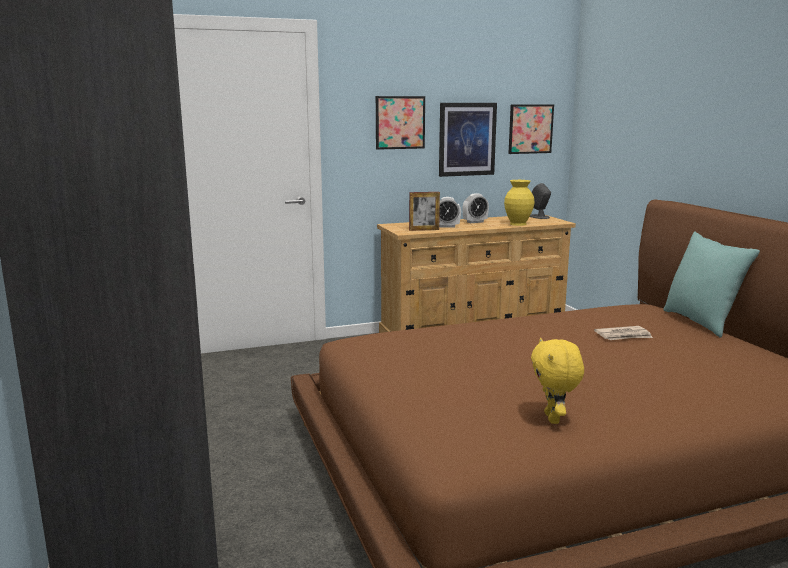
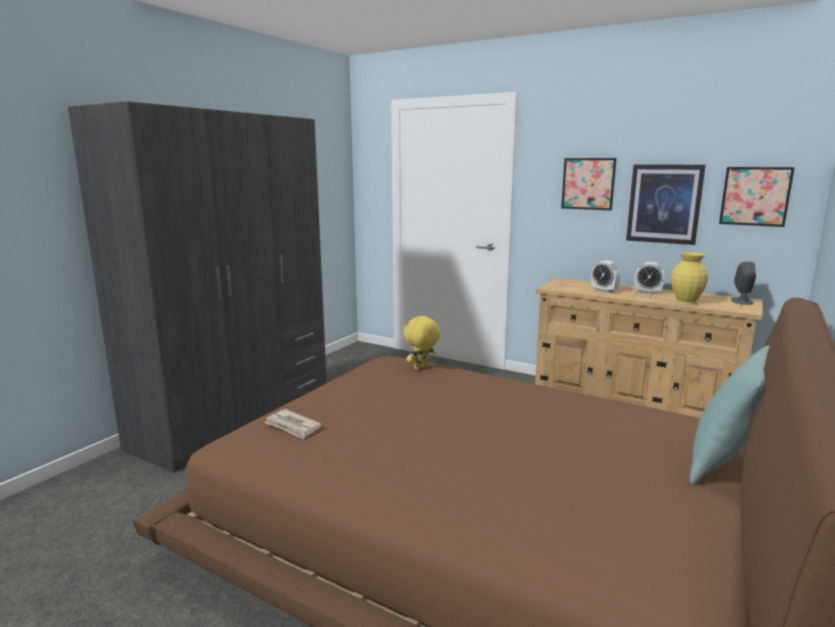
camera: 50 degrees right, 0 degrees up
(424, 230) = (573, 289): picture frame -> none
(553, 419) = (332, 453): yellow plush toy -> yellow plush toy (421, 368)
(623, 336) = (577, 435): newspaper -> newspaper (293, 426)

